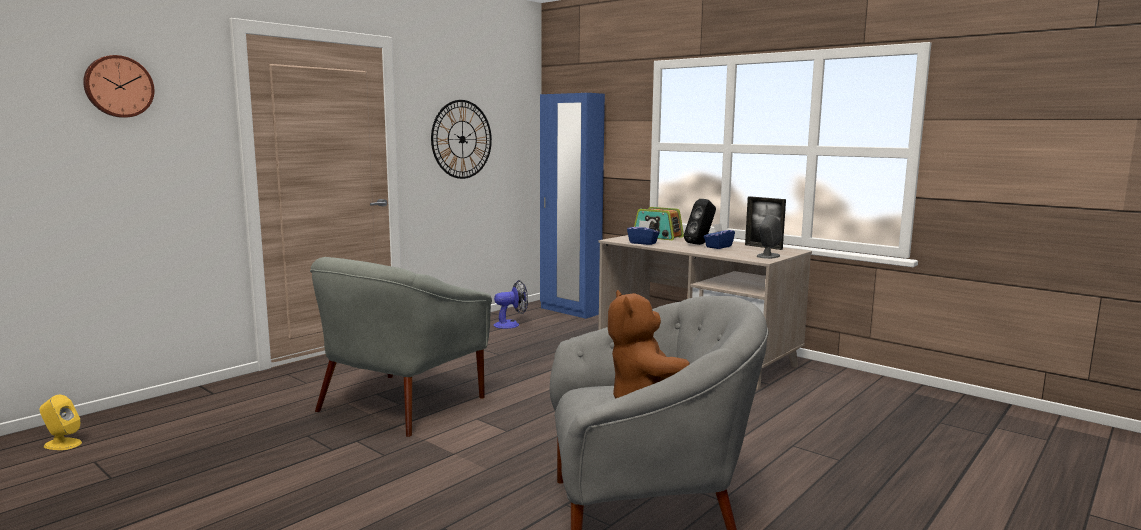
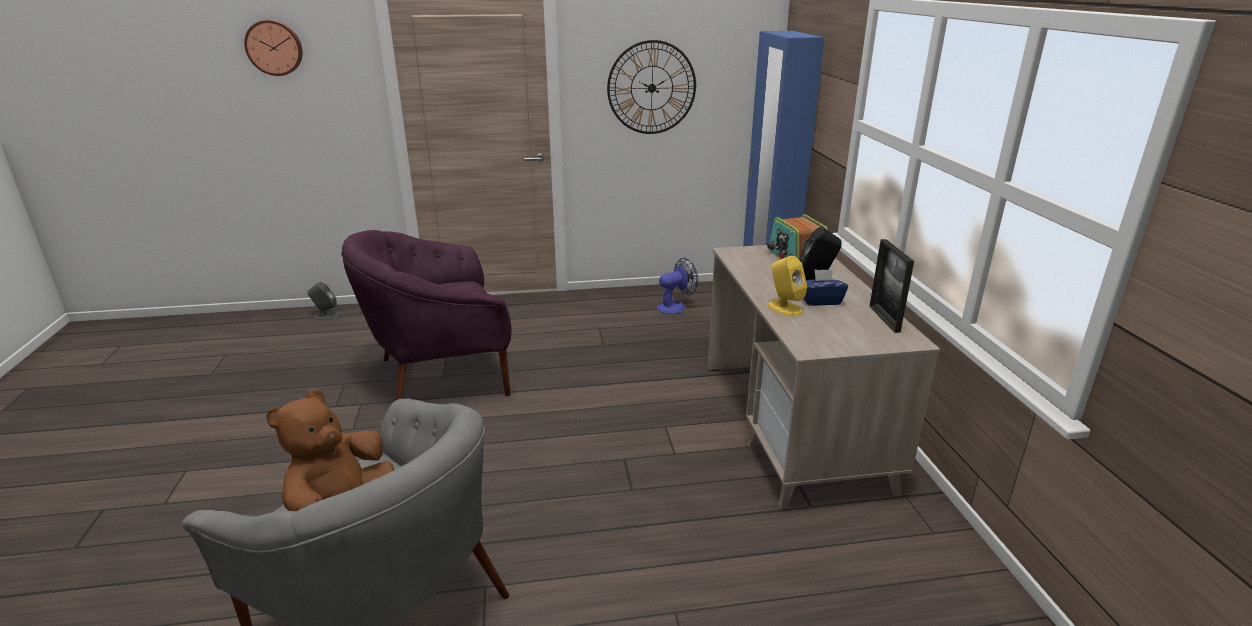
camera: 40 degrees right, 15 degrees up
(62, 444) = (234, 332): yellow speaker -> yellow speaker (784, 308)
(399, 404) = (442, 376): grey armchair -> purple armchair
(511, 324) = (675, 306): fan -> fan turned 45 degrees counterclockwise
(643, 243) = (746, 267): blue tissue box -> none
(768, 256) = (837, 342): grey speaker -> grey speaker (326, 316)

